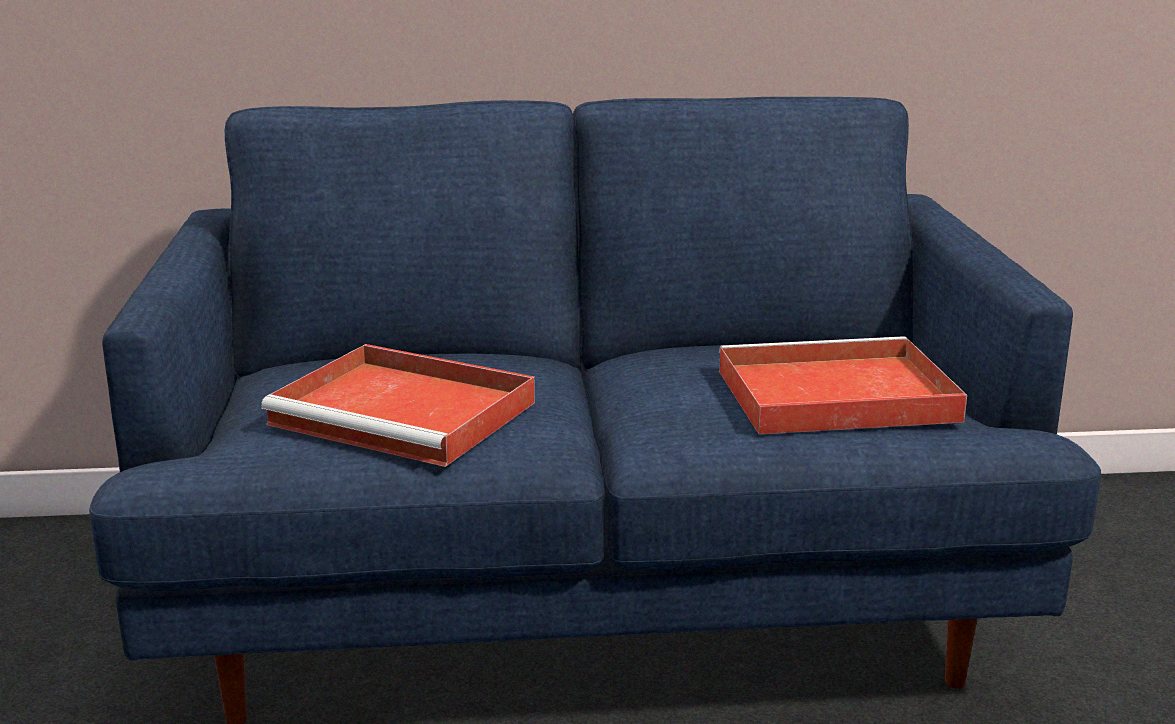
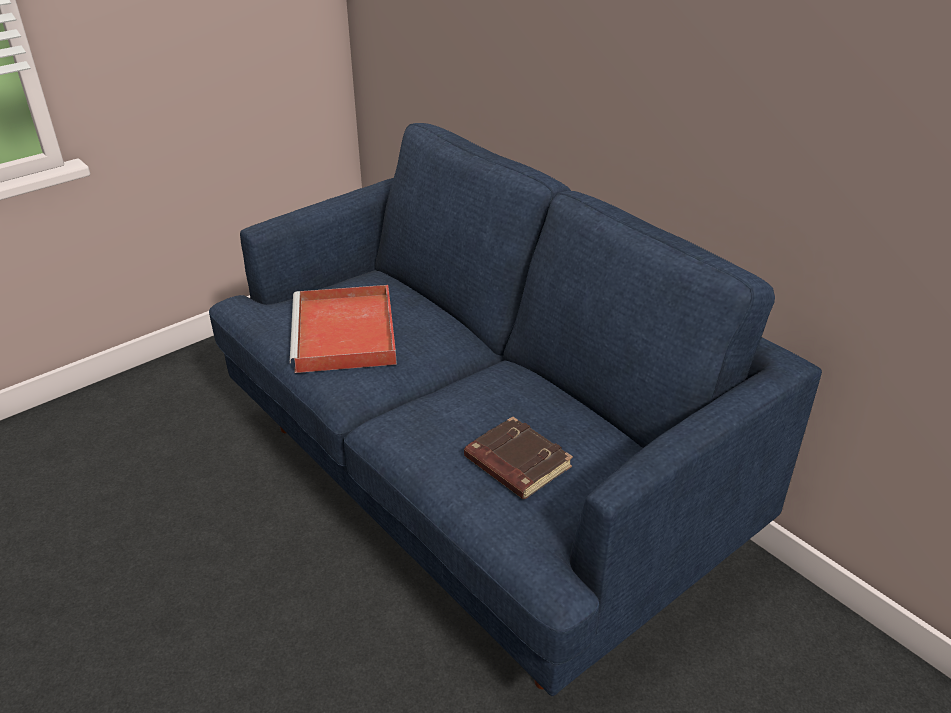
camera: 55 degrees right, 15 degrees up
(831, 396) = (515, 464): red tray -> brown book

